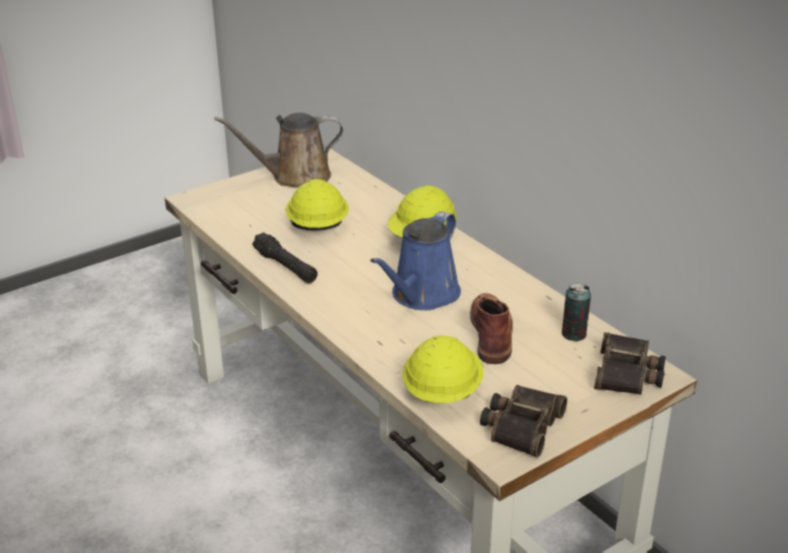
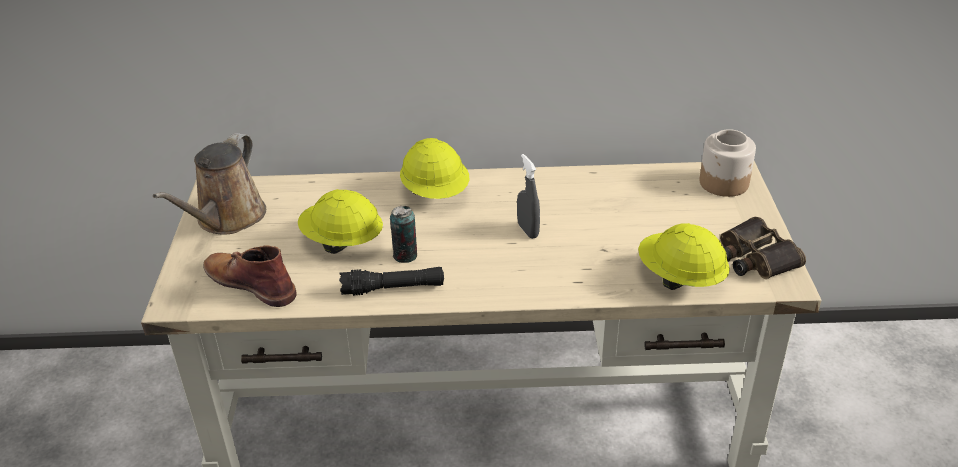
camera: 55 degrees left, 5 degrees up
(422, 295) = (528, 230): blue watering can -> grey spray bottle
(491, 332) = (616, 218): brown boot -> brown boot (250, 282)
(574, 334) = (655, 183): can -> can (405, 256)
(628, 373) = (724, 183): binoculars -> jar

